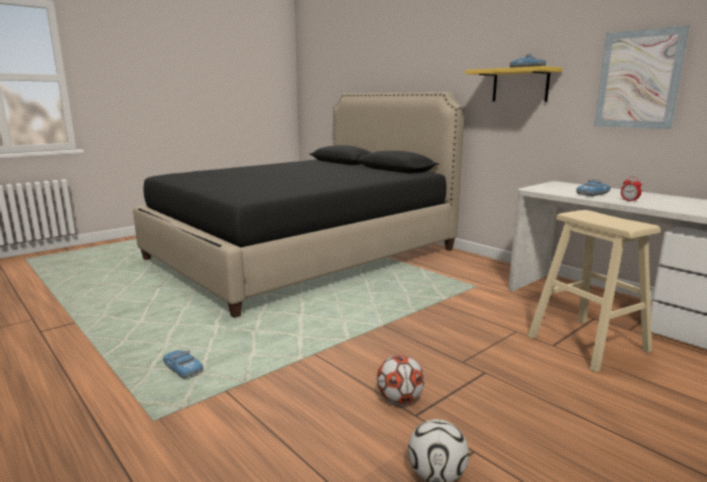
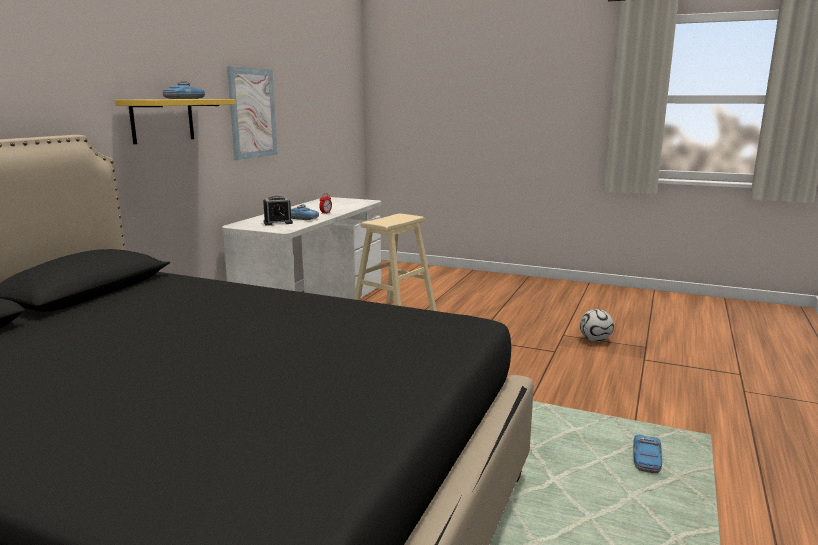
camera: 115 degrees left, 0 degrees up
(399, 399) = (545, 358): football -> none
(567, 189) = (278, 222): none -> alarm clock

